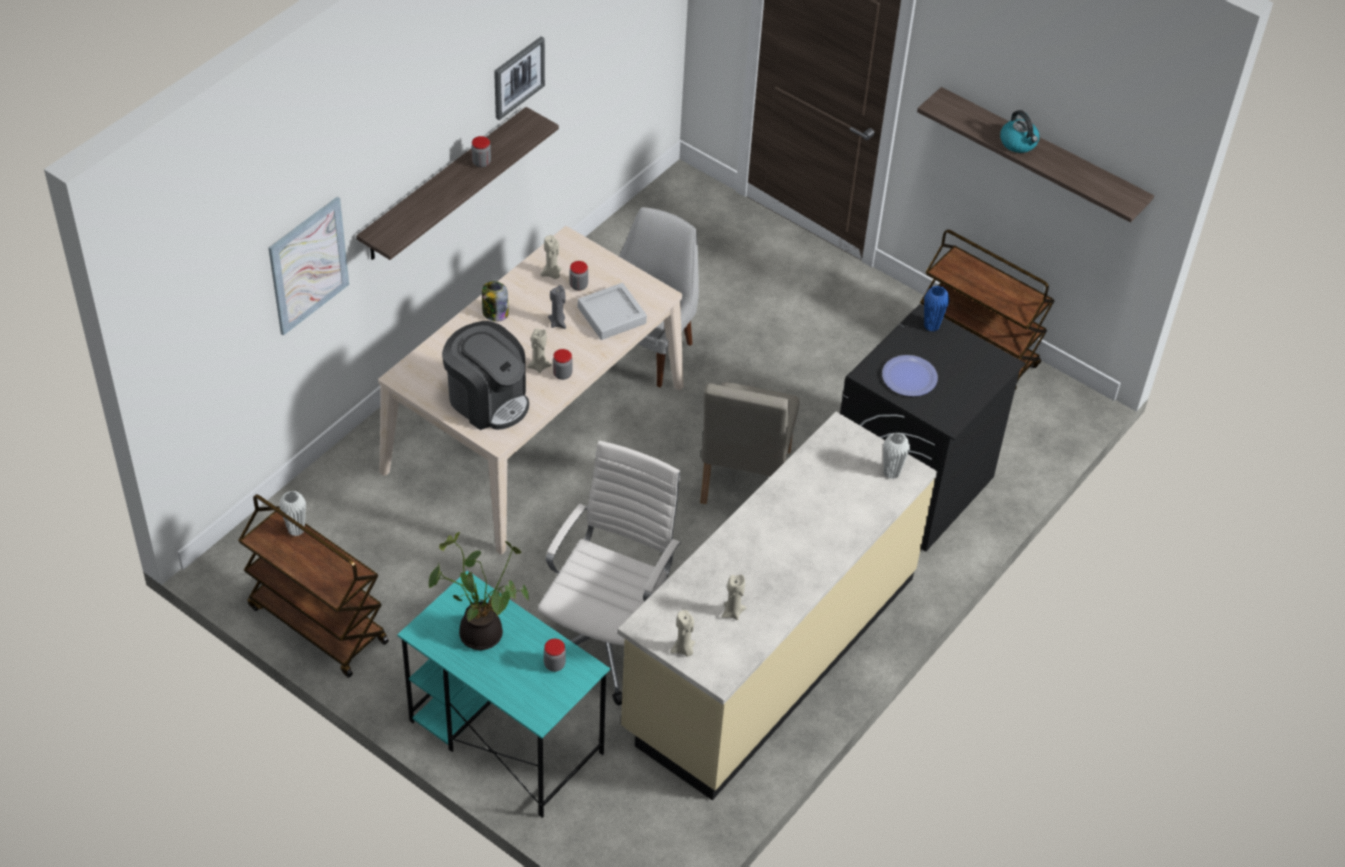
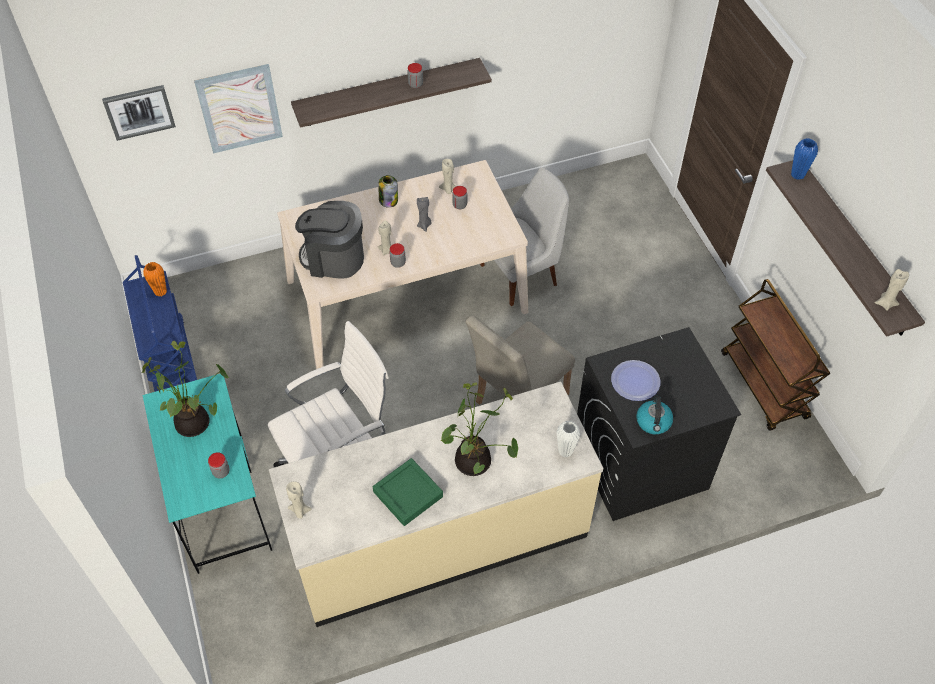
camera: 35 degrees right, 5 degrees up
(296, 530) = (160, 292): white vase -> orange vase
(316, 624) = (170, 362): brown cart -> blue cart
(487, 400) = (334, 258): coffee machine -> coffee machine turned 120 degrees clockwise
(518, 77) = (471, 30): picture -> picture (139, 111)
(611, 315) = (465, 236): grey tray -> none
(732, 612) = (358, 500): beige candle -> beige candle (885, 303)
(776, 583) = (408, 494): none -> green tray
(817, 523) = (476, 462): none -> potted plant
(931, 326) = (685, 349): blue vase -> blue vase (797, 175)
(1019, 143) = (832, 229): kettle -> kettle (653, 422)

